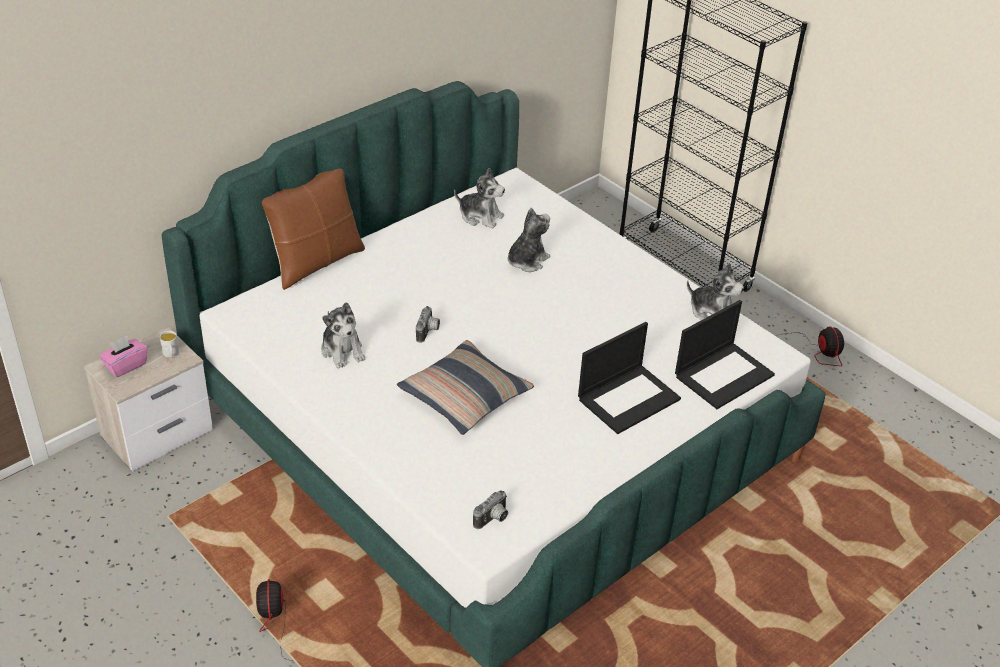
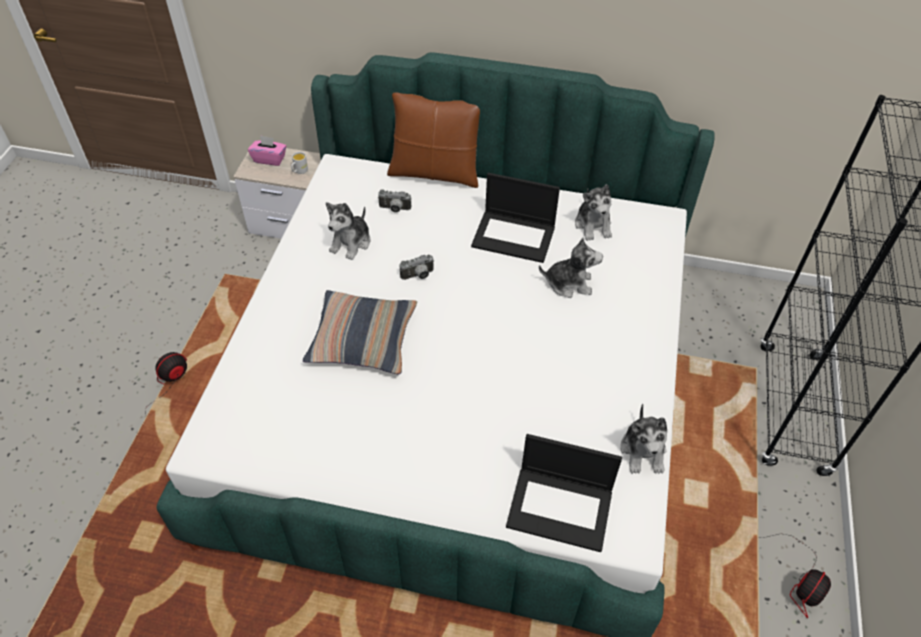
camera: 55 degrees right, 10 degrees up
(493, 519) = (234, 437): camera -> camera (394, 209)
(628, 398) = (459, 450): laptop -> laptop (514, 236)

